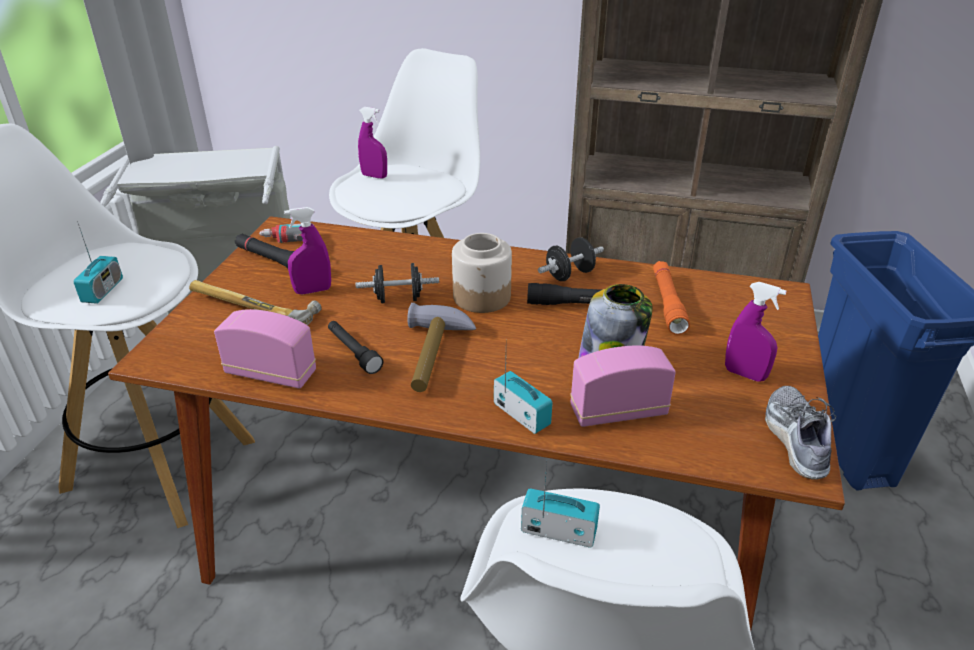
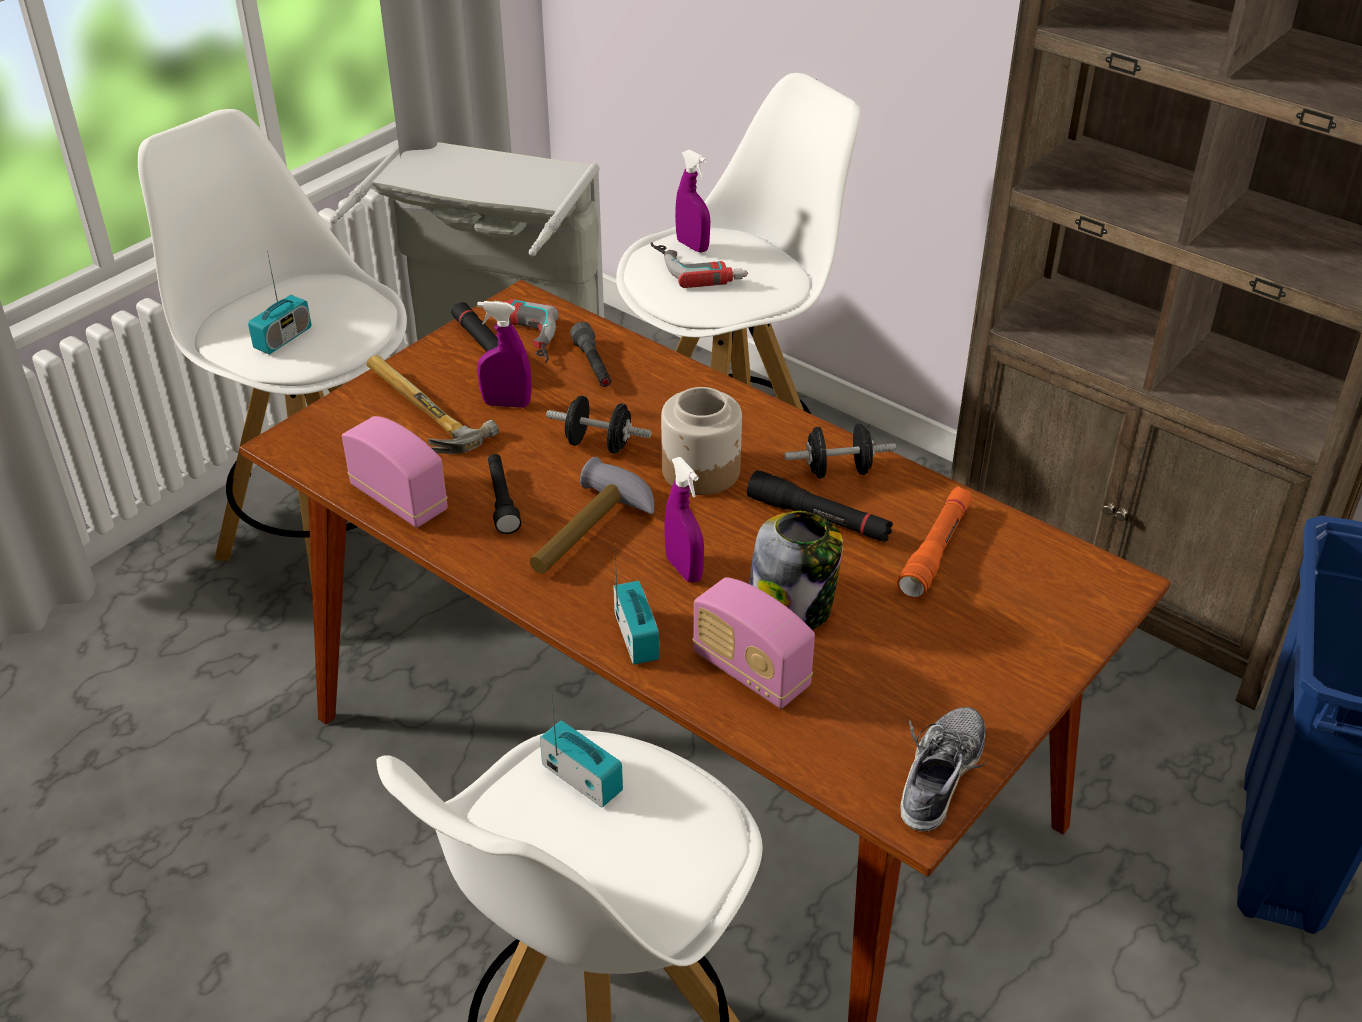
camera: 25 degrees right, 5 degrees up
(359, 254) = (593, 366): none -> grey flashlight
(387, 186) = (698, 267): none -> power drill
(618, 412) = (751, 671): radio -> radio turned 150 degrees counterclockwise
(745, 374) = (951, 677): purple spray bottle -> purple spray bottle (684, 569)

